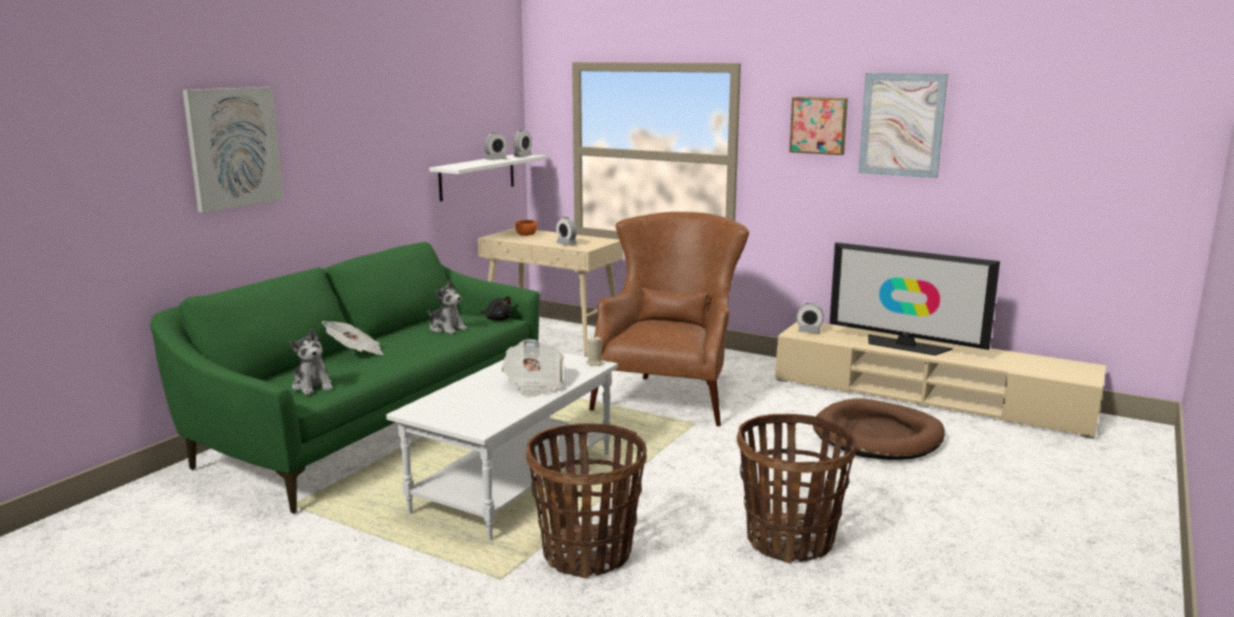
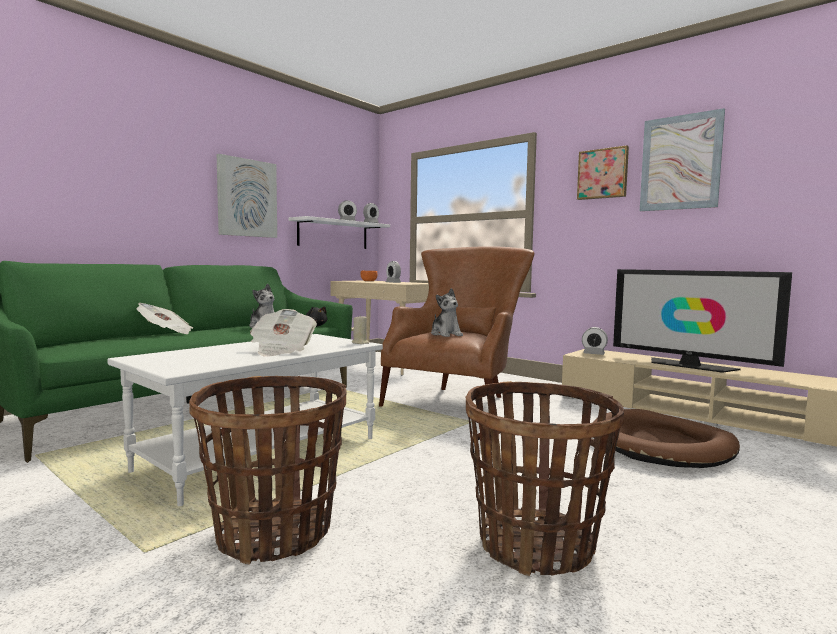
camera: 10 degrees right, 10 degrees down
(233, 147) = (91, 157): picture -> picture (247, 198)
(312, 386) = (92, 345): plush toy -> plush toy (446, 334)

